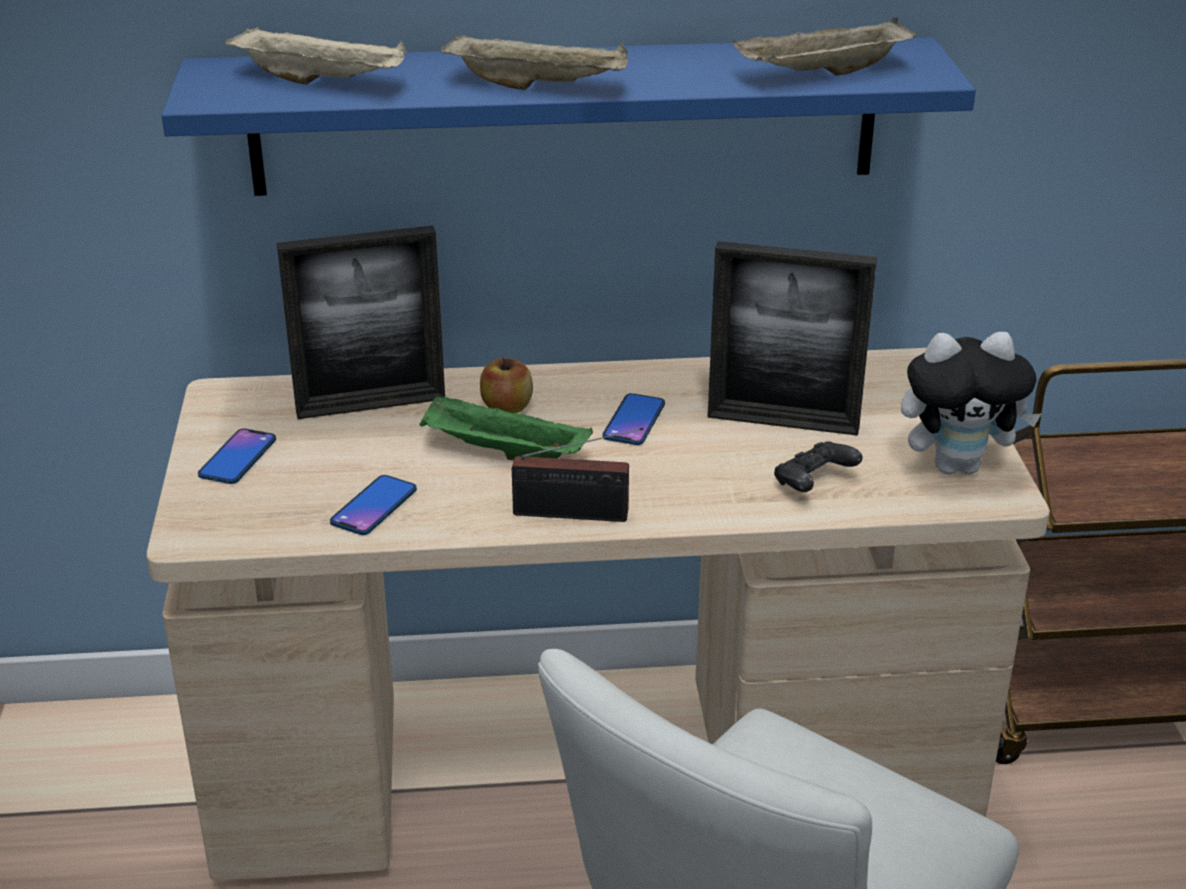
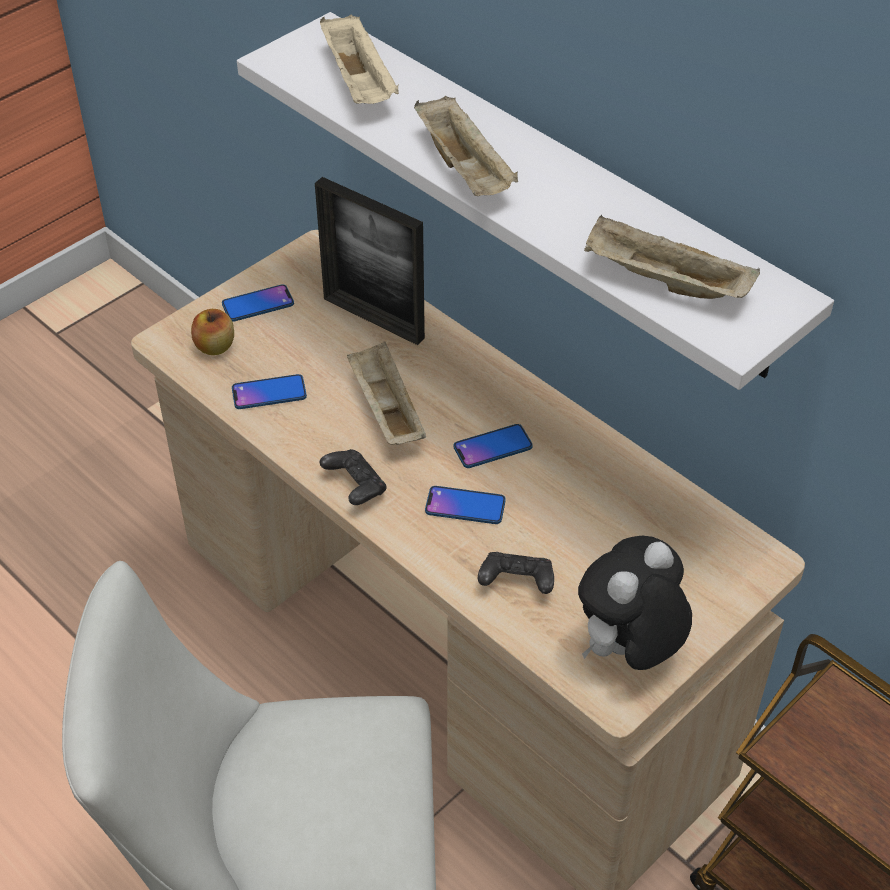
camera: 50 degrees right, 15 degrees up
(502, 453) = (385, 410): green tray -> beige tray
(507, 408) = (439, 379): apple -> apple (215, 346)
(565, 116) = (551, 192): blue shelf -> white shelf
(577, 514) = (355, 487): radio -> black game controller
(686, 467) = (465, 506): none -> phone
(783, 422) = (578, 523): picture frame -> none
(957, 466) = (628, 651): plush toy -> plush toy turned 90 degrees clockwise

